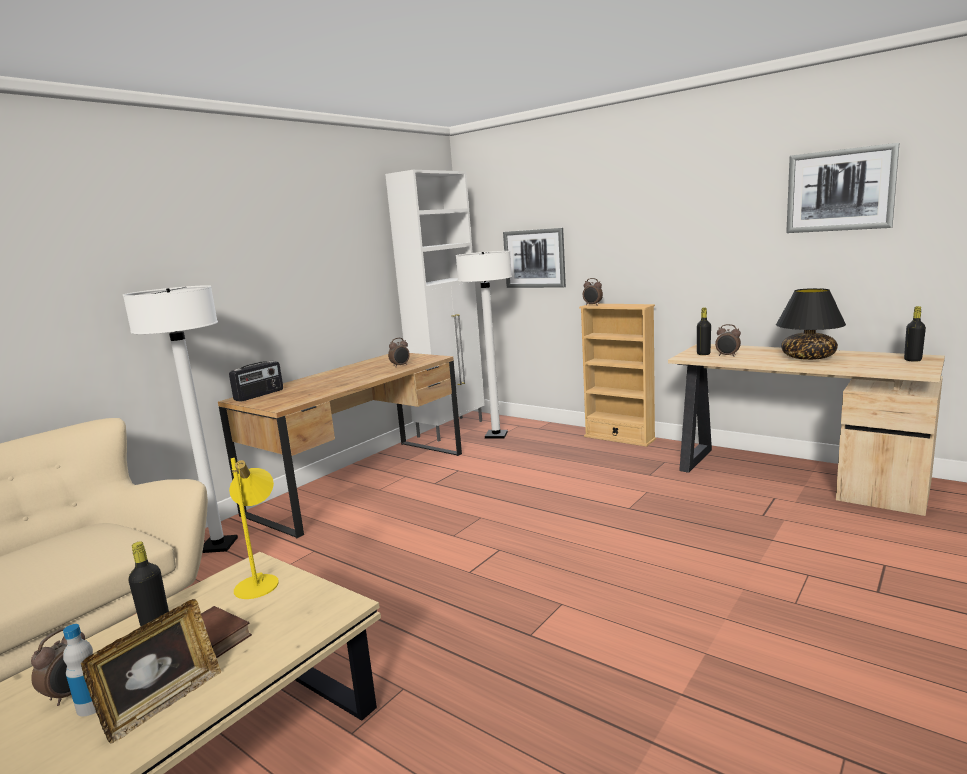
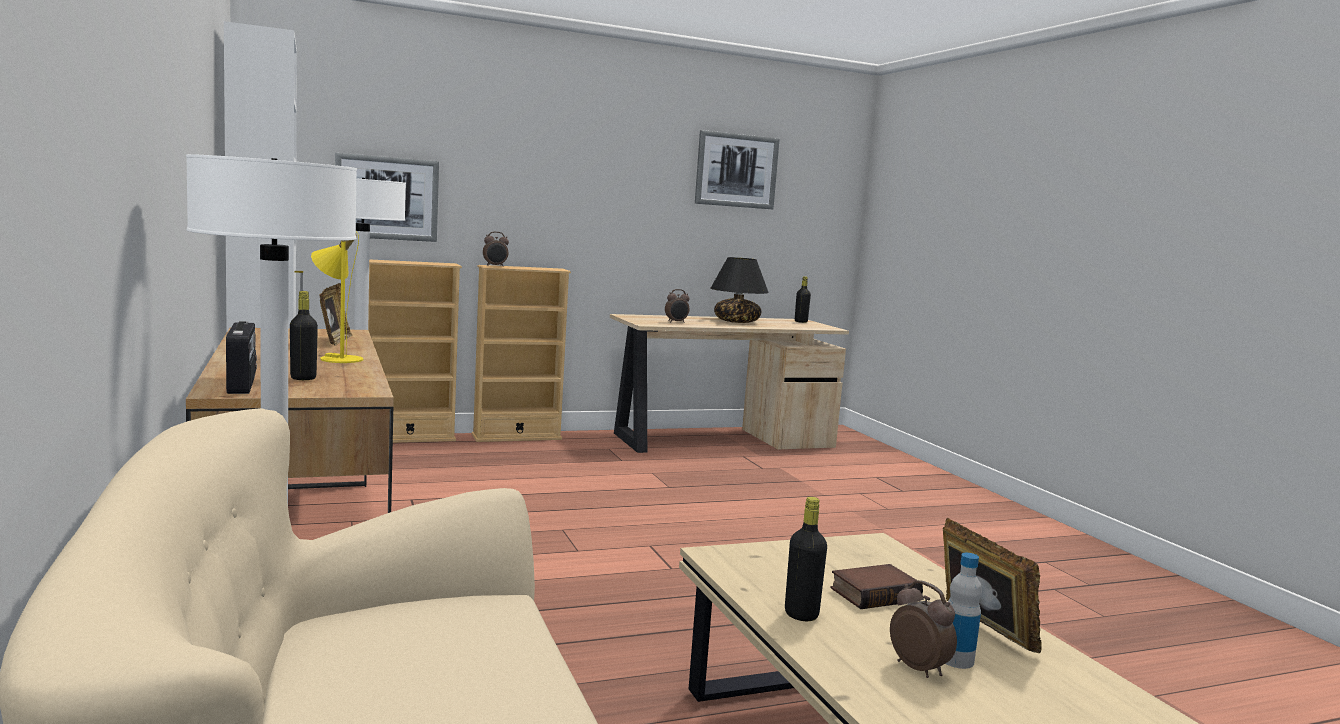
camera: 60 degrees left, 5 degrees down
(260, 581) = (768, 559): yellow table lamp -> yellow table lamp (337, 358)
(400, 366) = (335, 341): alarm clock -> picture frame
(551, 426) = (408, 438): none -> beige bookcase
(703, 354) = (651, 321): black bottle -> black bottle (303, 378)

